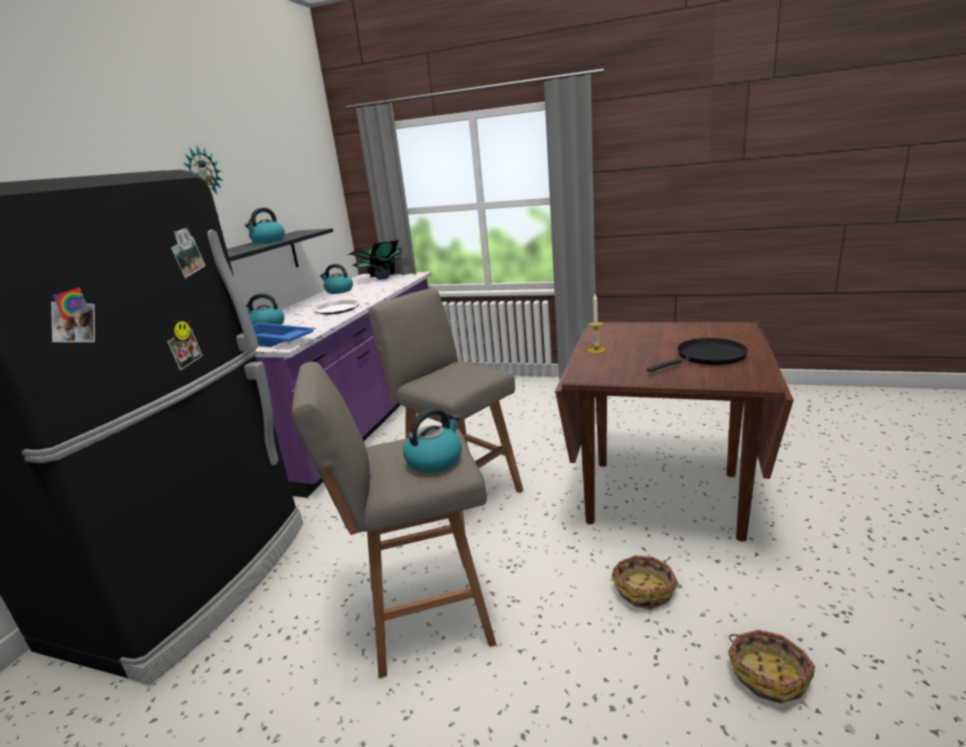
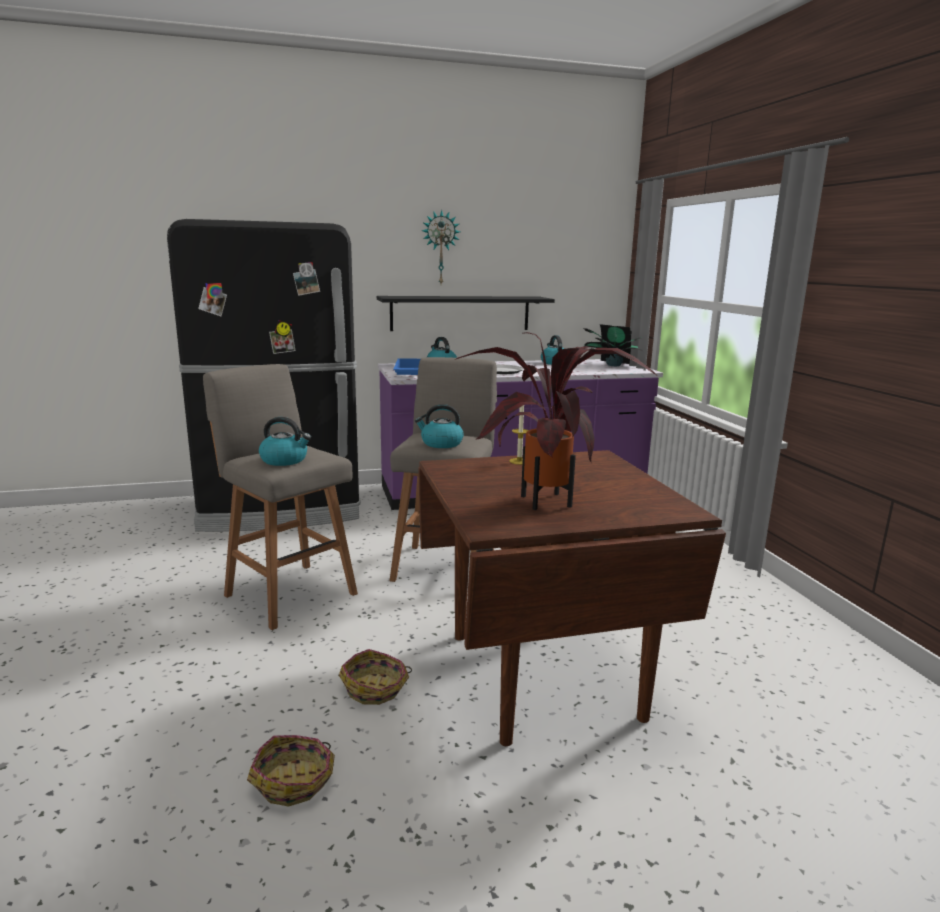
camera: 55 degrees right, 5 degrees down
(268, 241) = (479, 297): kettle -> kettle (441, 444)
(707, 357) = (545, 503): black frying pan -> potted plant

